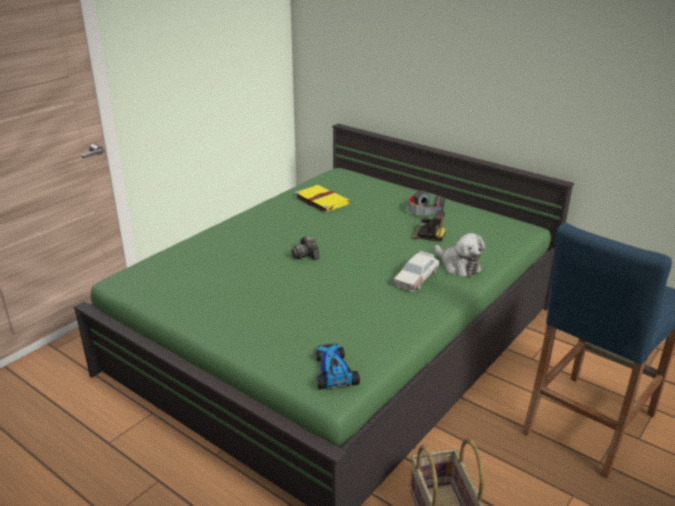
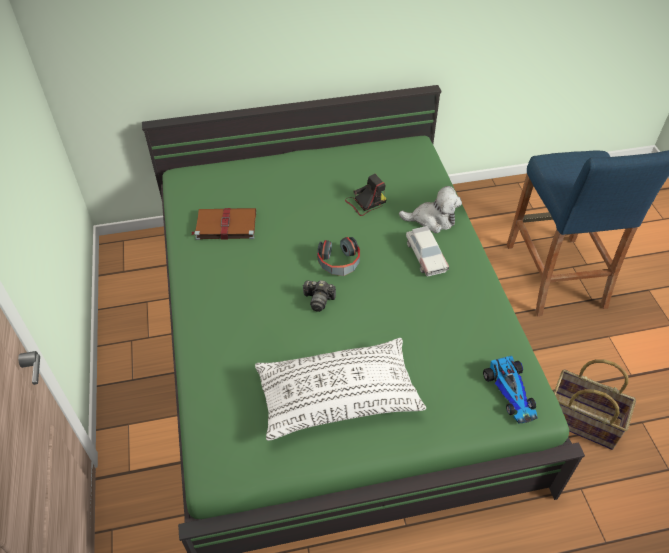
camera: 50 degrees left, 20 degrees up
(230, 297) = (338, 397): none -> white pillow
(321, 200) = (225, 225): yellow book -> brown book
(333, 371) = (511, 392): toy car -> toy car turned 135 degrees counterclockwise
(424, 211) = (325, 177): headphones -> headphones (339, 262)

